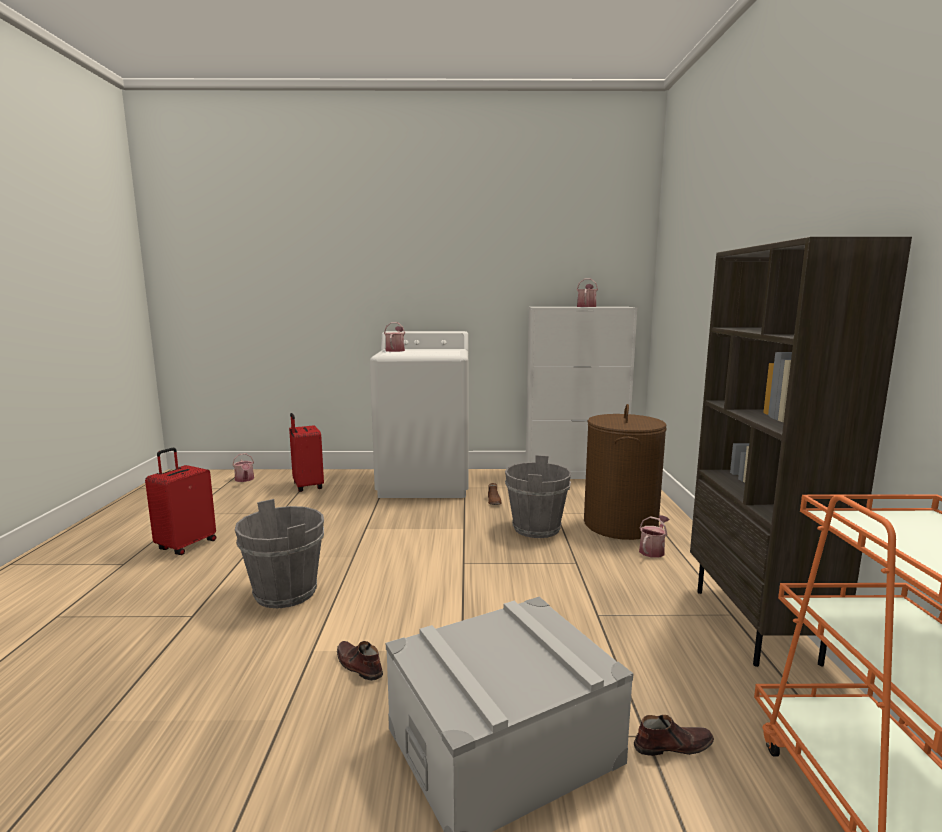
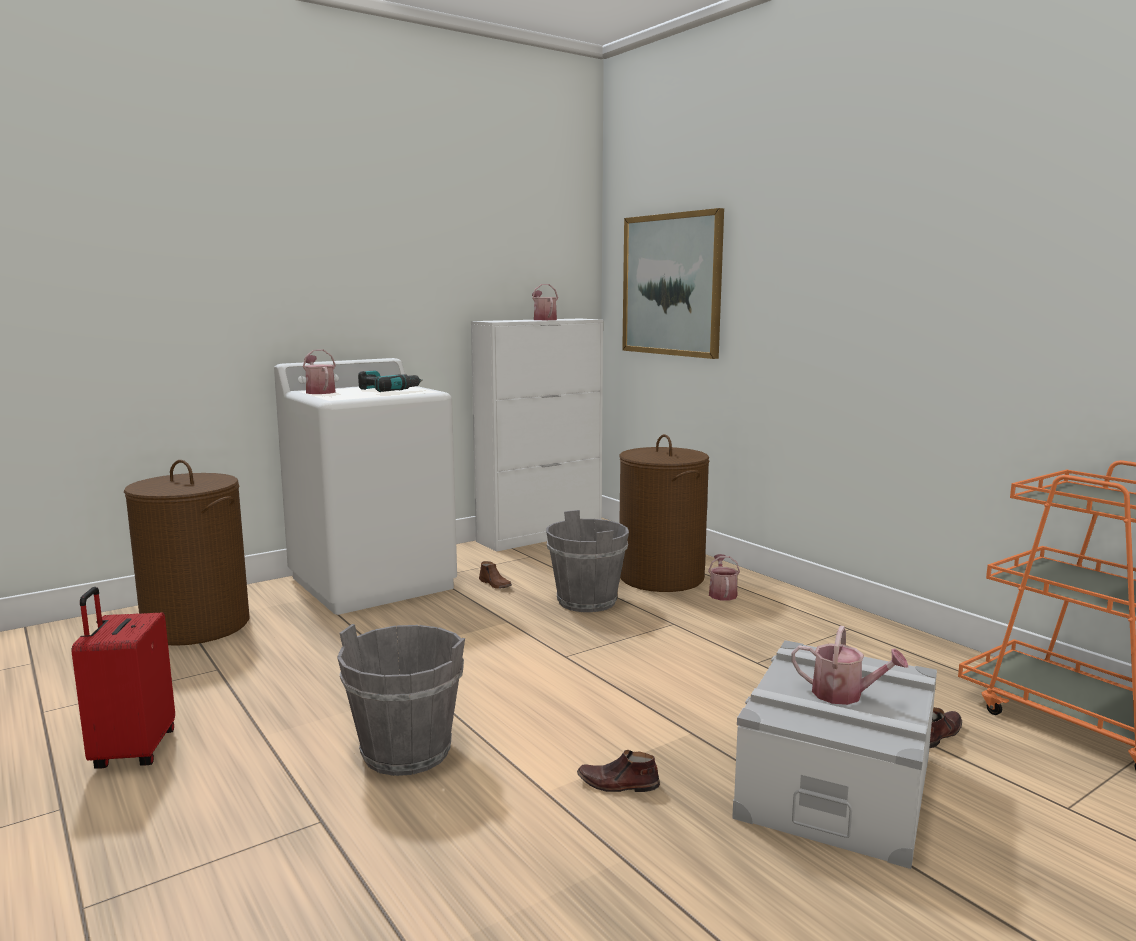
camera: 35 degrees left, 0 degrees up
(245, 480) = (58, 641): watering can -> watering can (844, 695)
(307, 486) = (196, 626): red suitcase -> brown laundry basket
(435, 352) = (388, 390): none -> power drill
(685, 277) = (671, 285): none -> picture
(756, 625) = (875, 631): brown bookcase -> none

